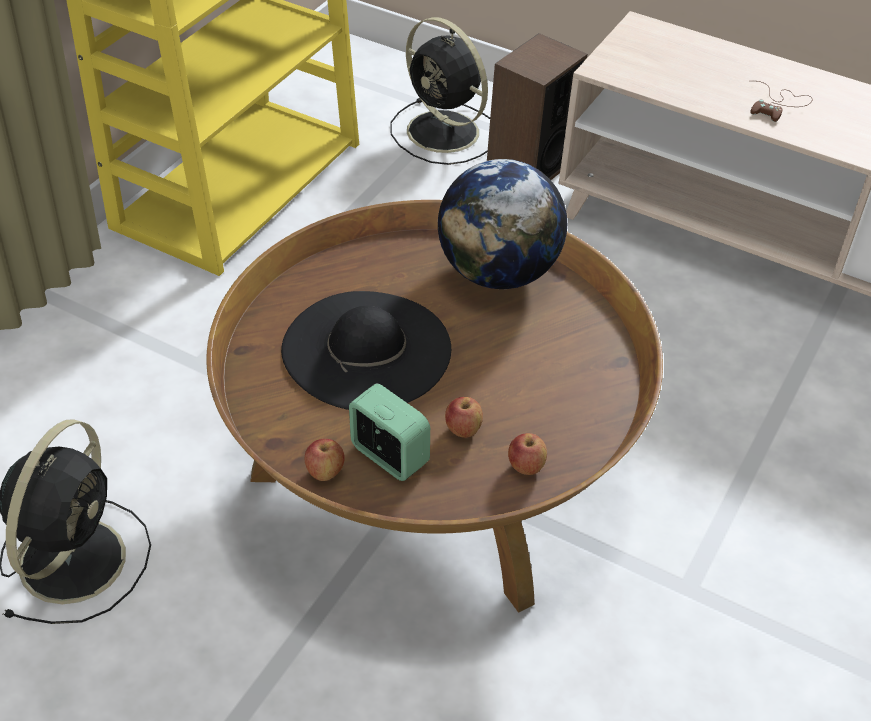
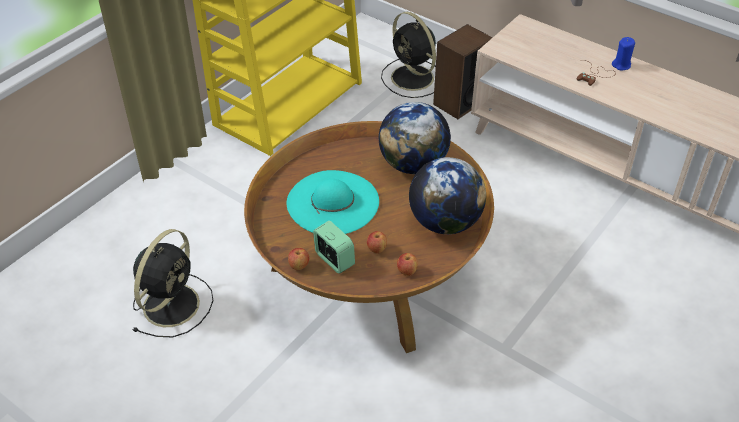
camera: 10 degrees right, 0 degrees up
(366, 349) = (333, 202): black hat -> turquoise hat
(574, 372) = (445, 222): none -> globe
(816, 86) = (621, 65): none -> blue candle

